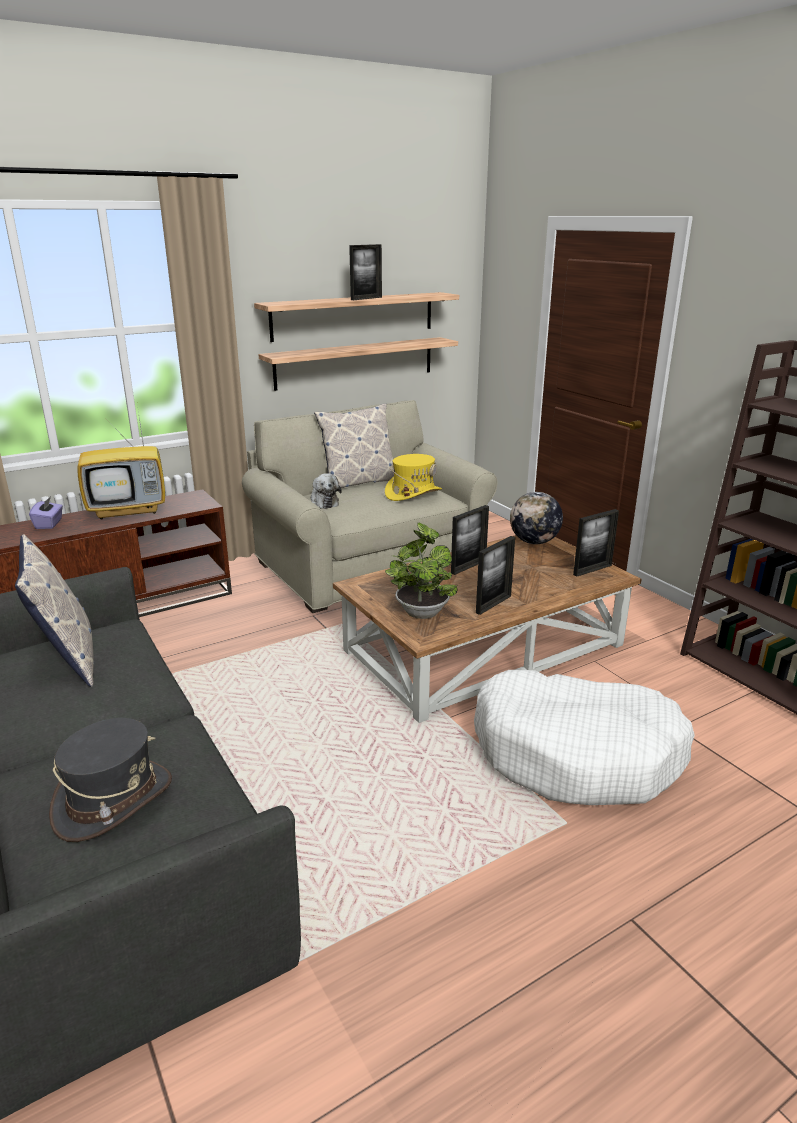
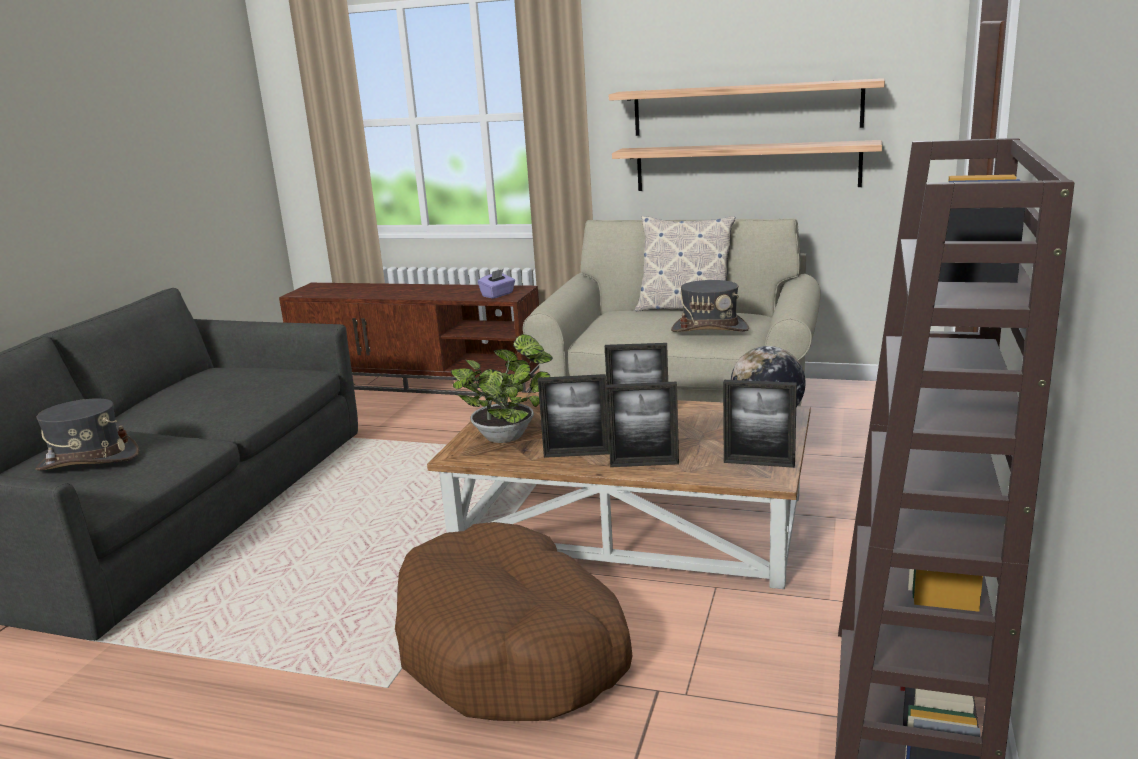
camera: 50 degrees right, 5 degrees down
(49, 524) = (389, 288): purple tissue box -> purple tissue box (498, 295)
(68, 659) = (241, 380): pillow -> none
(129, 510) = (453, 290): television -> none
(323, 502) = (613, 319): plush toy -> none
(366, 298) = (744, 86): picture frame -> picture frame (644, 464)
(413, 493) = (710, 329): yellow hat -> grey hat
(577, 754) = (512, 648): white dog bed -> brown dog bed

